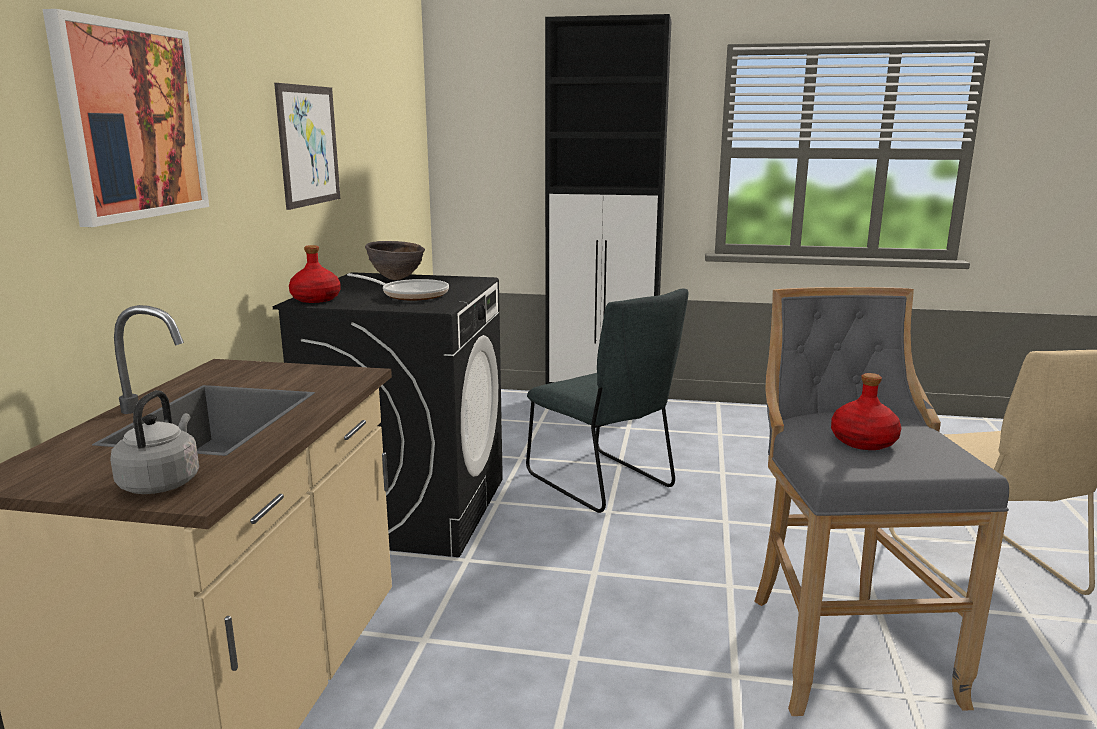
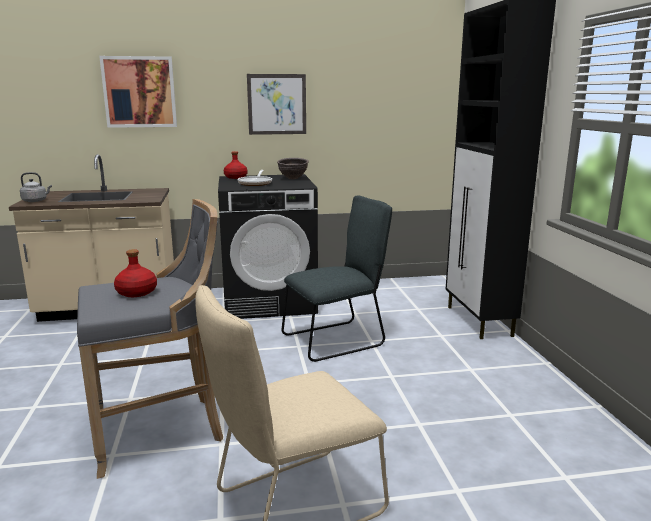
camera: 70 degrees right, 0 degrees up
(604, 483) = (337, 340): grey chair -> grey chair turned 150 degrees counterclockwise

